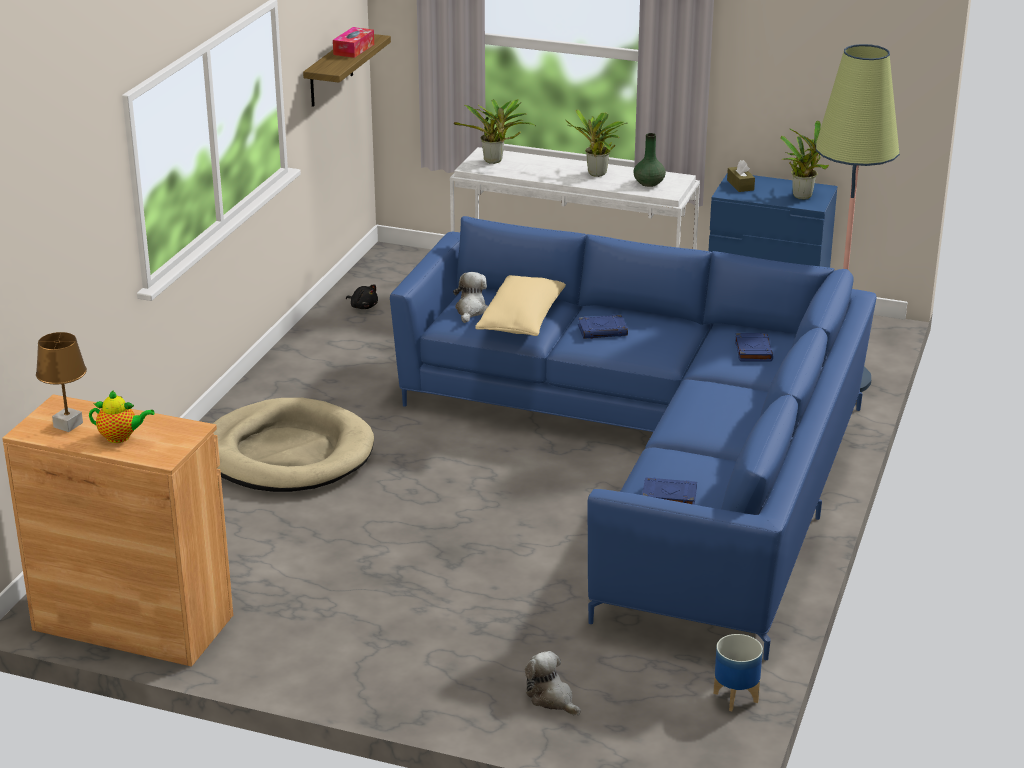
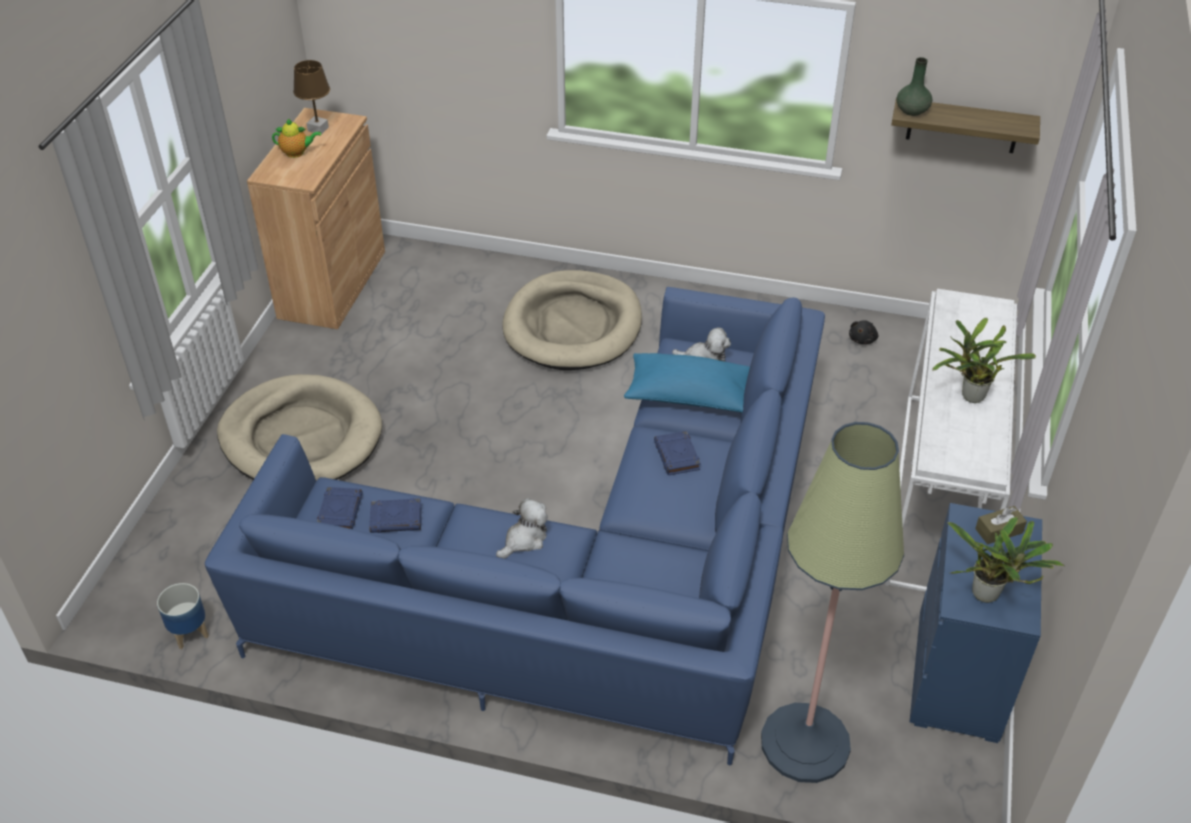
camera: 85 degrees right, 15 degrees up
(121, 437) = (297, 153): teapot -> teapot turned 90 degrees counterclockwise
(354, 49) = (979, 119): tissue box -> none
(433, 635) = (301, 437): none -> beige dog bed
(495, 161) = (975, 315): potted plant -> none
(522, 321) = (688, 396): beige pillow -> blue pillow
(552, 698) = (208, 512): plush toy -> plush toy (524, 539)
(649, 183) = (961, 442): green vase -> green vase (912, 111)
(753, 350) = (649, 581): blue book -> blue book (396, 518)

